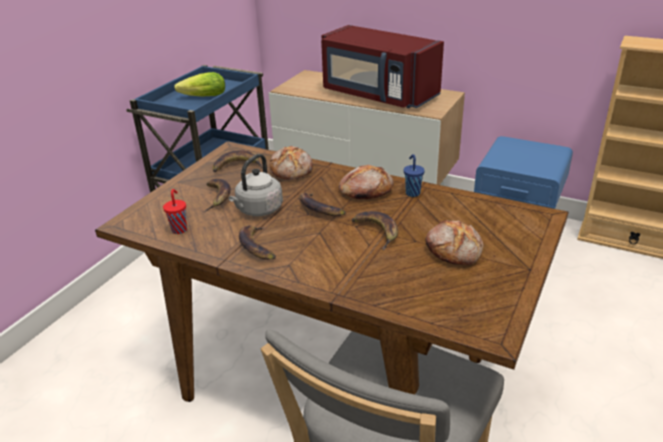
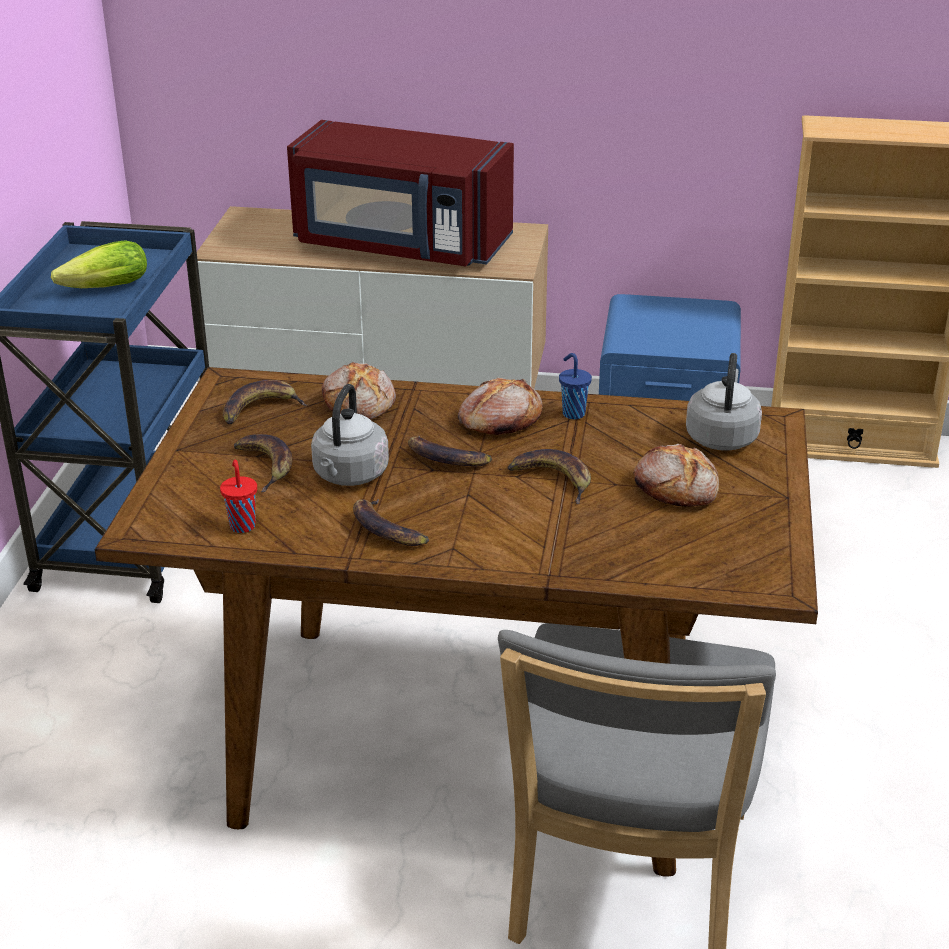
camera: 20 degrees left, 0 degrees up
(502, 221) = (722, 436): none -> grey kettle

